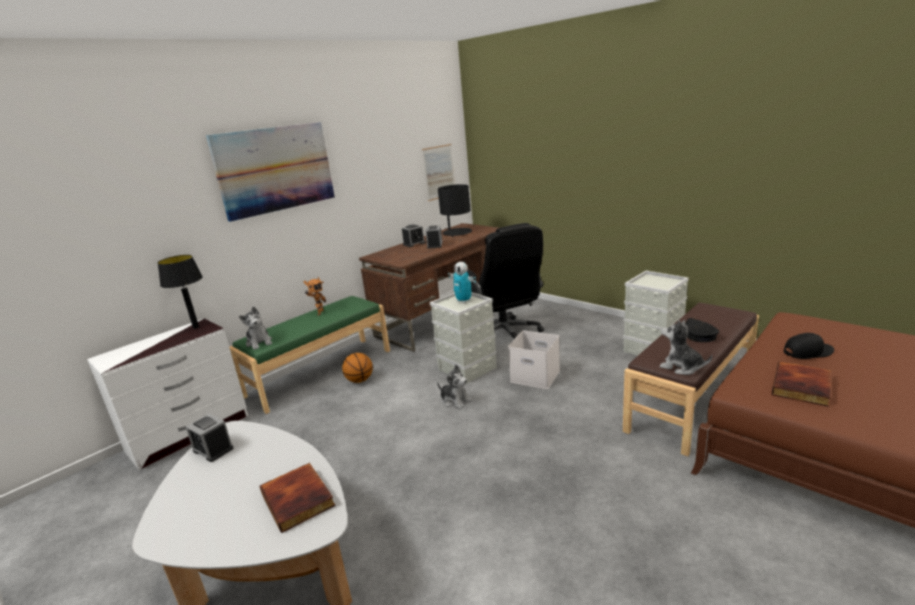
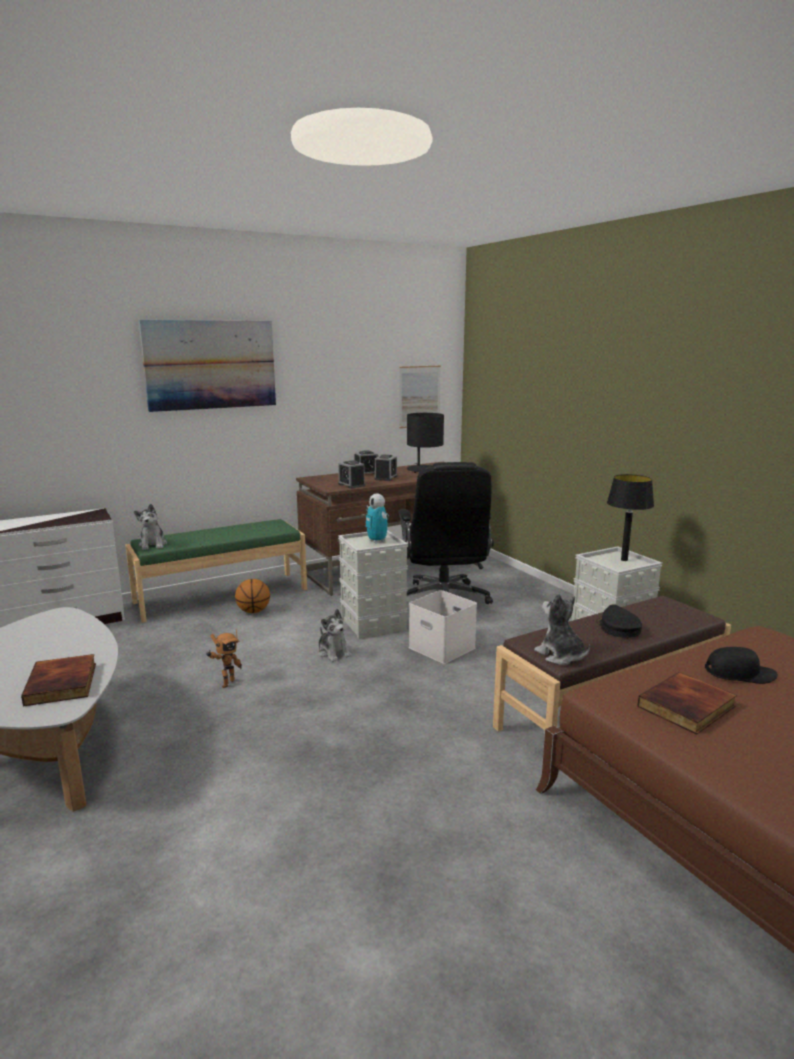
camera: 15 degrees right, 5 degrees down
(195, 327) = (89, 514): black table lamp -> black table lamp (624, 560)
(213, 449) = (32, 627): alarm clock -> alarm clock (351, 485)
(319, 313) = (232, 529): toy robot -> toy robot (226, 683)

